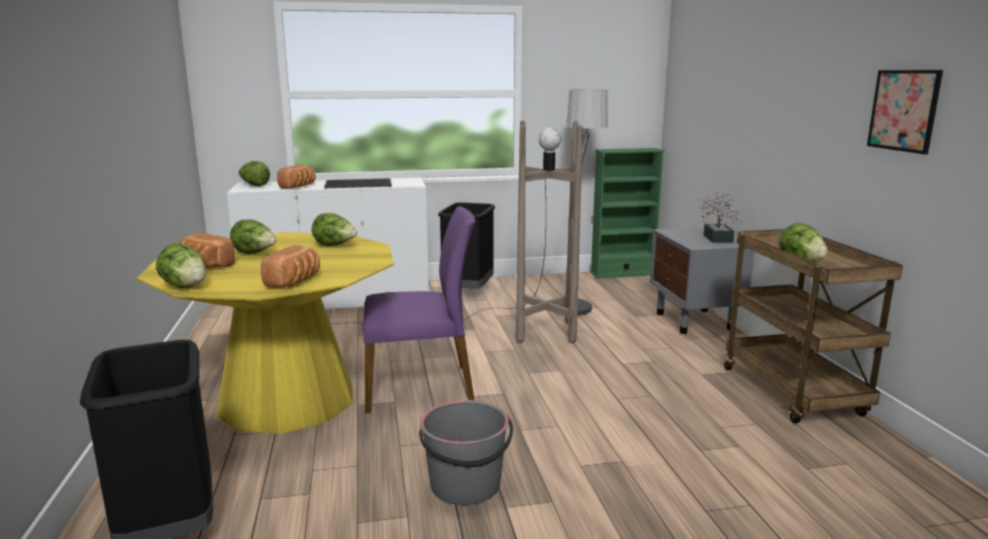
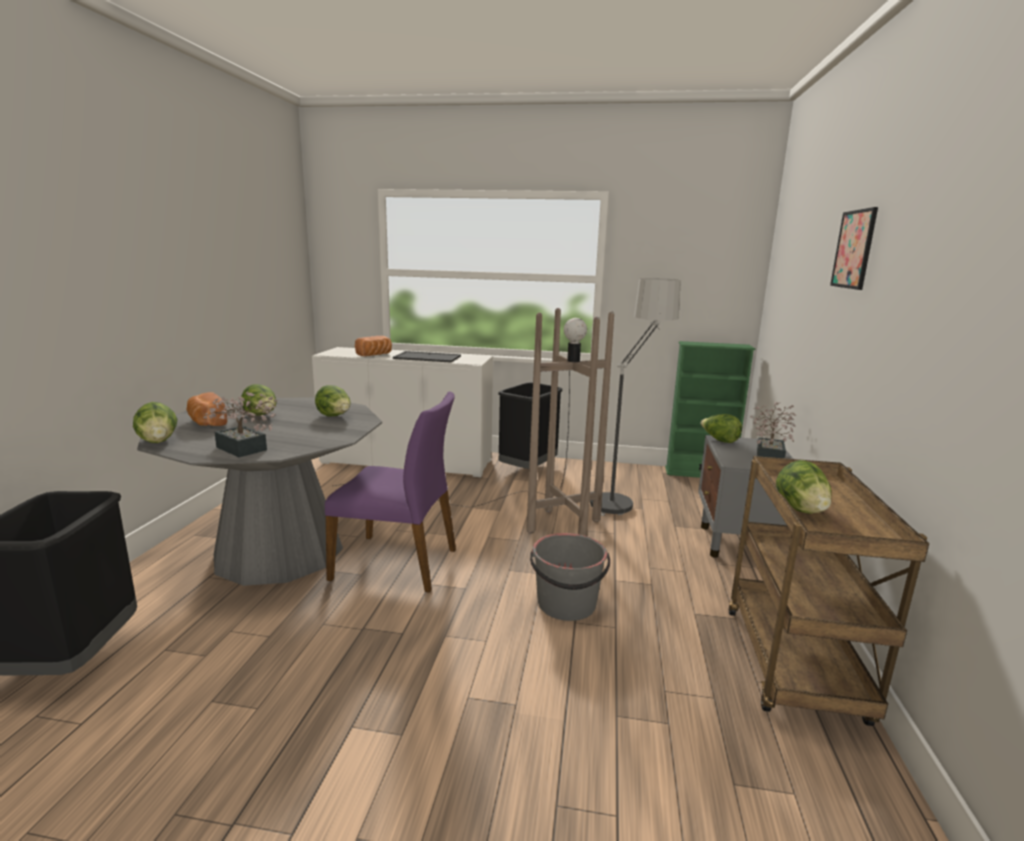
camera: 20 degrees right, 0 degrees up
(254, 185) = (343, 351): lettuce -> lettuce (719, 440)
(287, 400) = (279, 551): yellow dining table -> grey dining table
(295, 282) = (244, 450): bread -> potted plant
(466, 486) = (338, 688): grey bucket -> grey bucket (566, 604)
(903, 110) = (962, 328): picture -> picture (854, 249)

